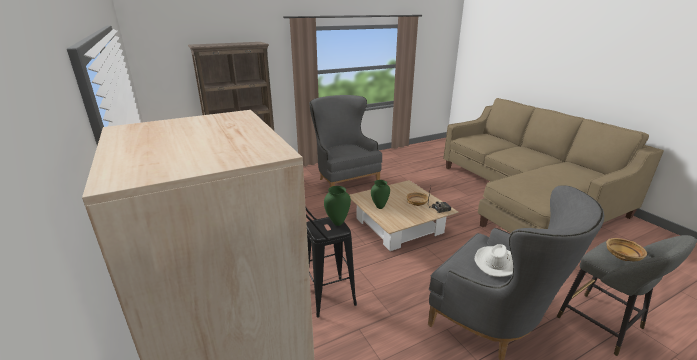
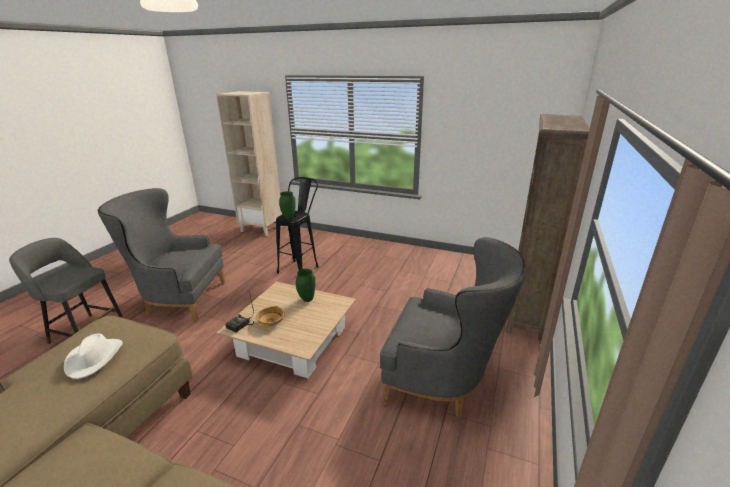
camera: 140 degrees right, 0 degrees up
(496, 262) = (174, 258): white hat -> white hat (95, 358)
(622, 256) = (67, 274): beige bowl -> none

